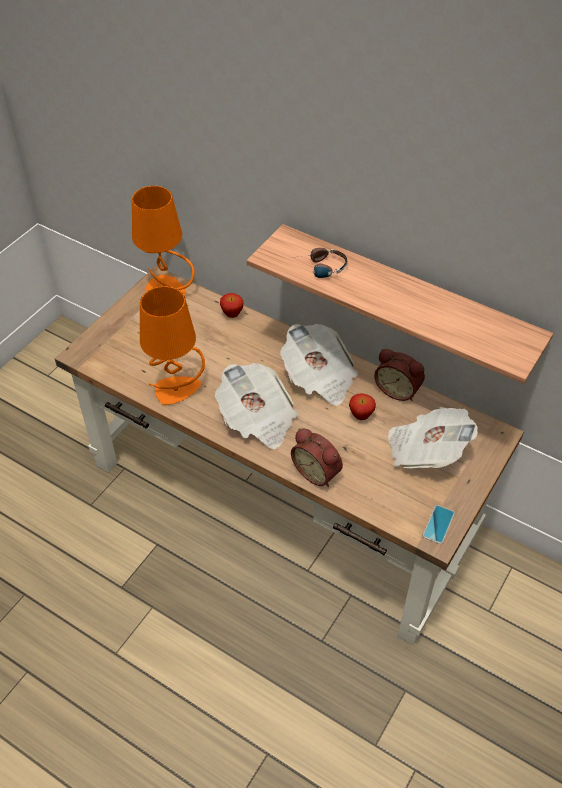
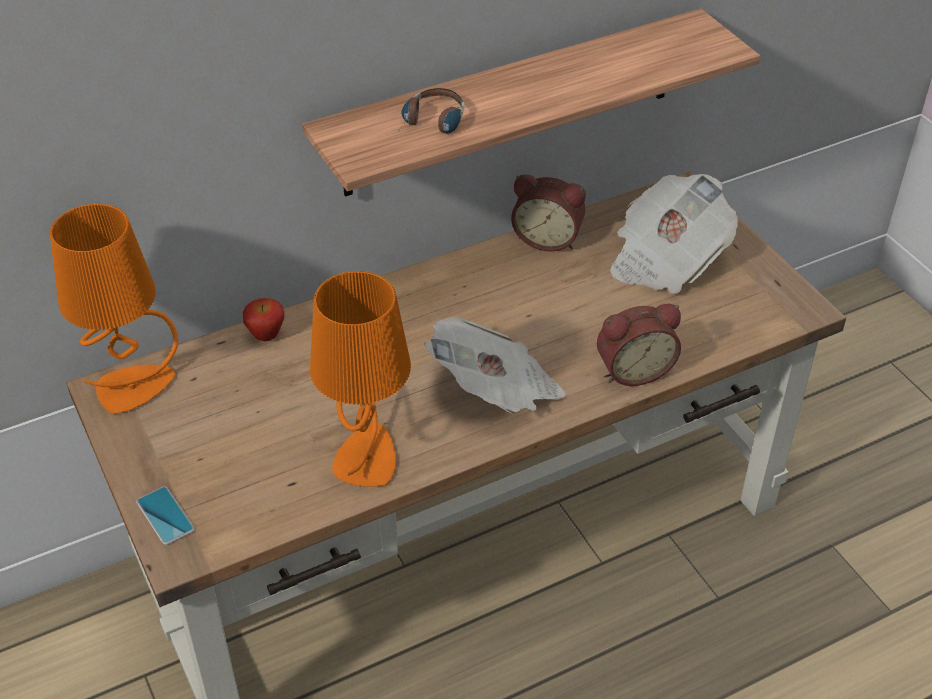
camera: 60 degrees left, 5 degrees down
(319, 378) = (469, 299): newspaper -> none
(361, 416) = (568, 290): apple -> none
(398, 389) = (547, 238): alarm clock -> alarm clock turned 45 degrees clockwise
(438, 524) = (785, 299): phone -> phone (165, 516)

